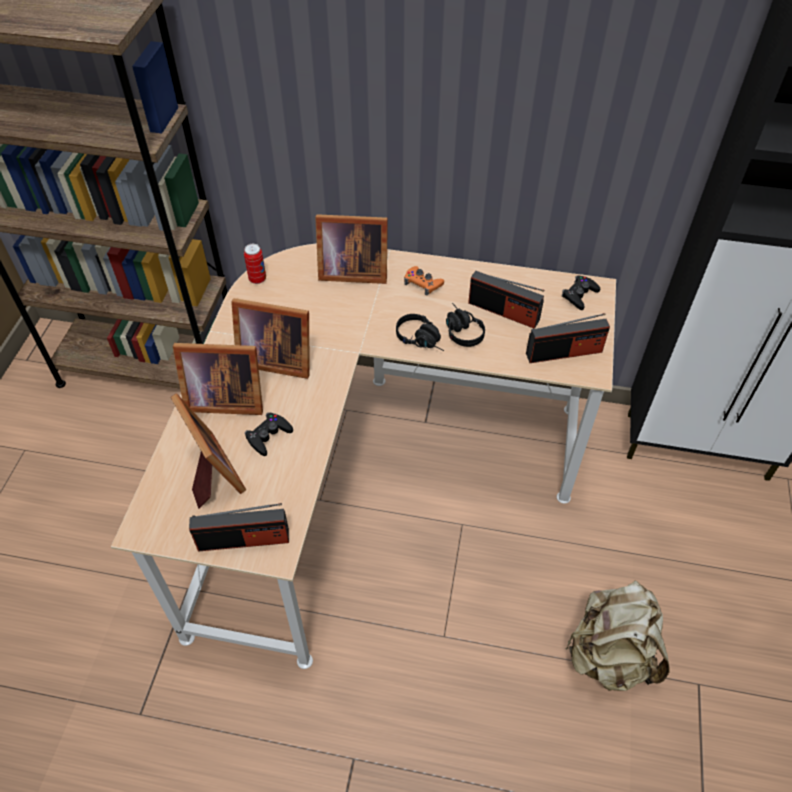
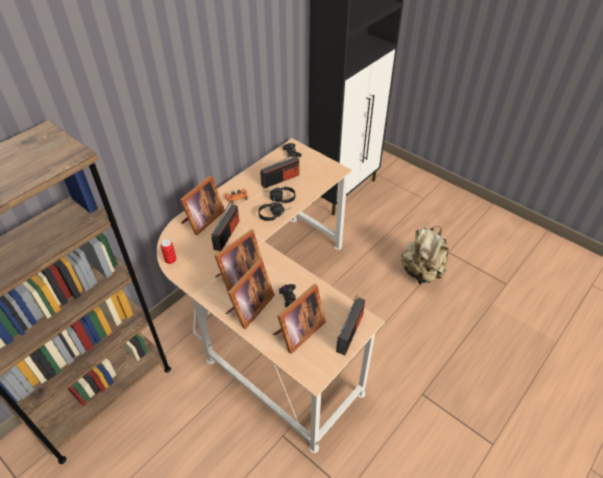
camera: 60 degrees left, 5 degrees down
(211, 473) = (297, 332): picture frame -> picture frame turned 135 degrees clockwise
(564, 352) = (320, 173): radio -> radio (227, 235)

